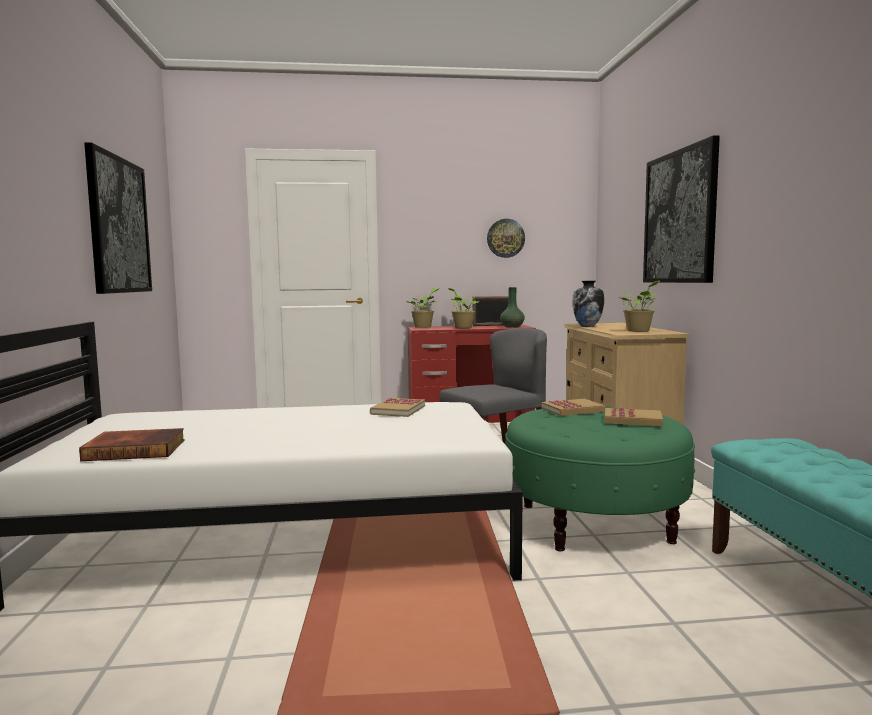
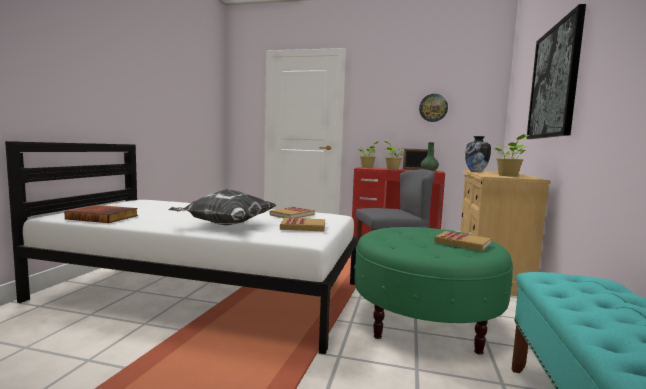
camera: 20 degrees right, 0 degrees up
(118, 225) = (172, 92): picture -> none
(341, 436) = (225, 225): none -> pillow
(572, 410) = (423, 230): book -> book (303, 227)

